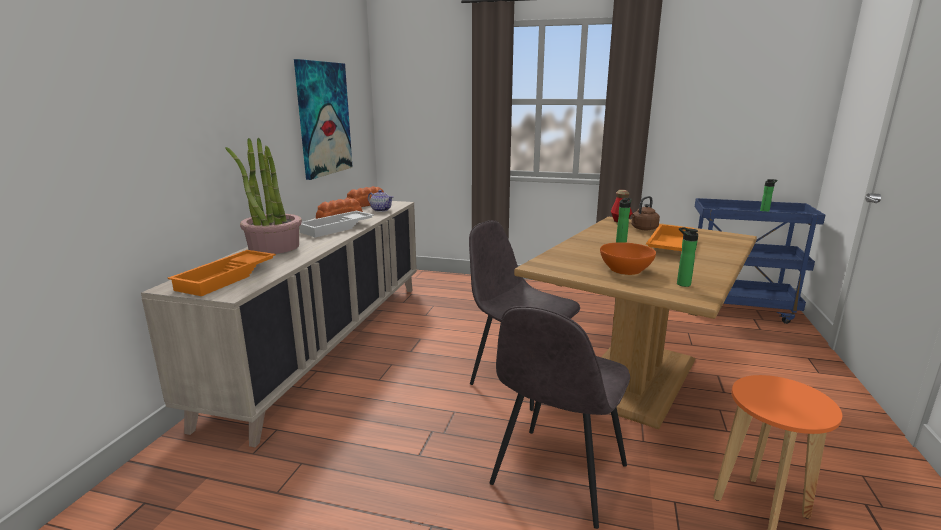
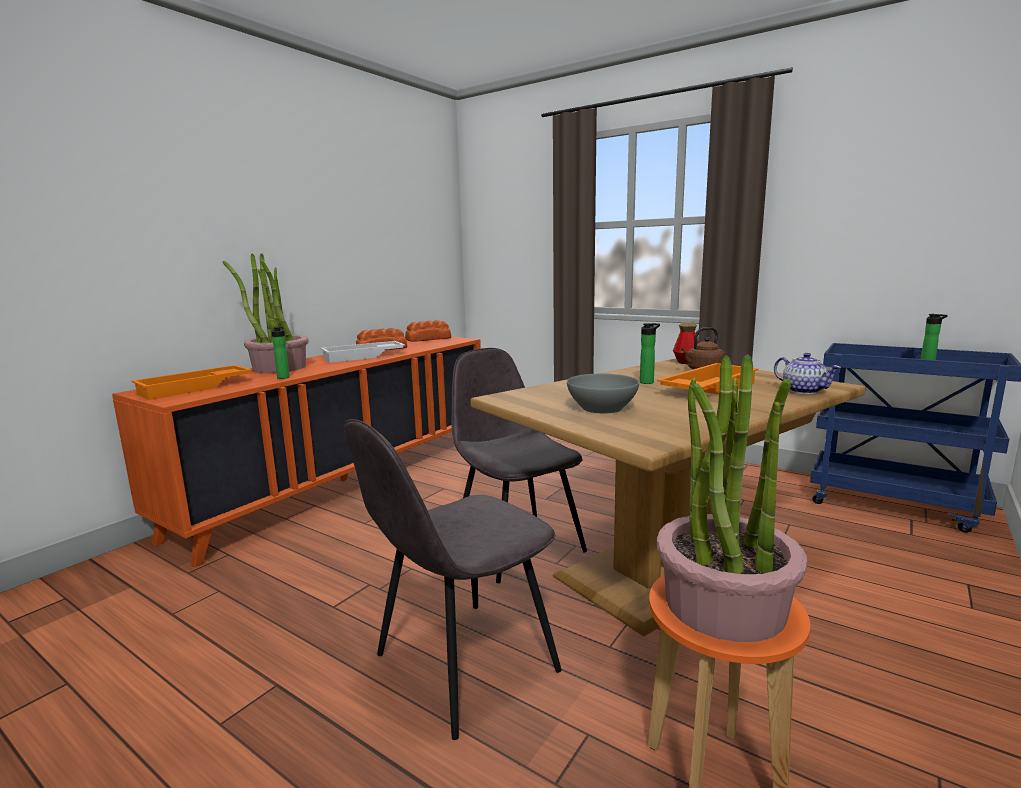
camera: 20 degrees right, 5 degrees down
(324, 119) = (384, 247): picture -> none
(327, 343) = (347, 481): beige cabinet -> orange cabinet
(381, 210) = (433, 344): teapot -> teapot (803, 391)
(625, 270) = (602, 408): orange bowl -> grey bowl
(681, 283) = (652, 427): bottle -> bottle (284, 377)
(784, 400) = (724, 605): none -> potted plant

